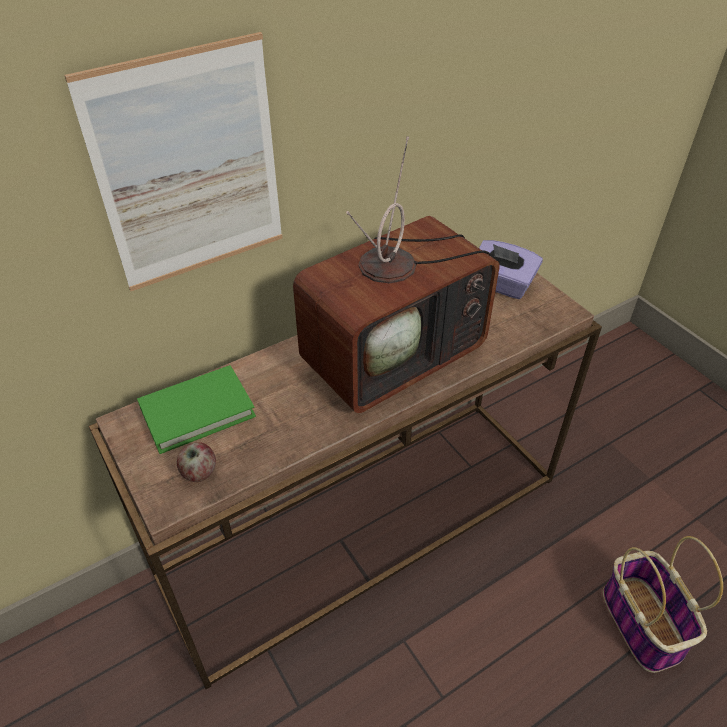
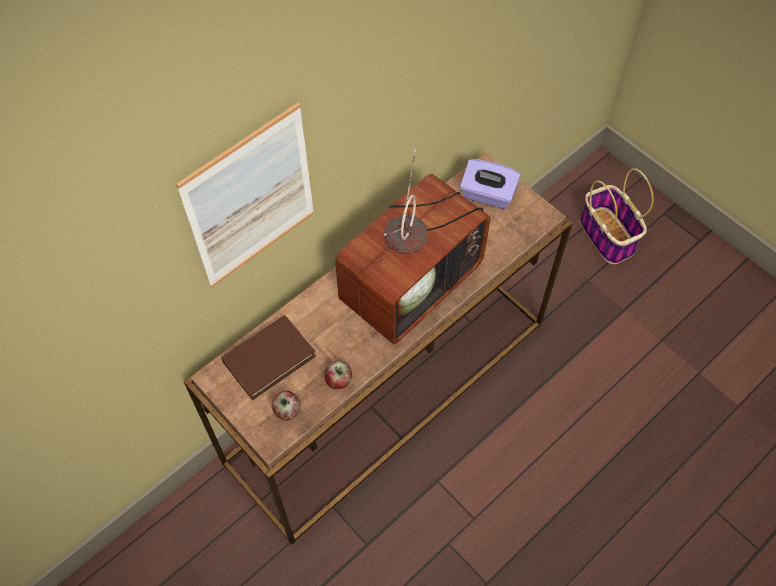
camera: 10 degrees left, 15 degrees up
(197, 412) = (269, 359): green book -> brown book
(276, 448) = (339, 381): none -> apple
(643, 624) = (621, 437): basket -> basket (608, 236)

